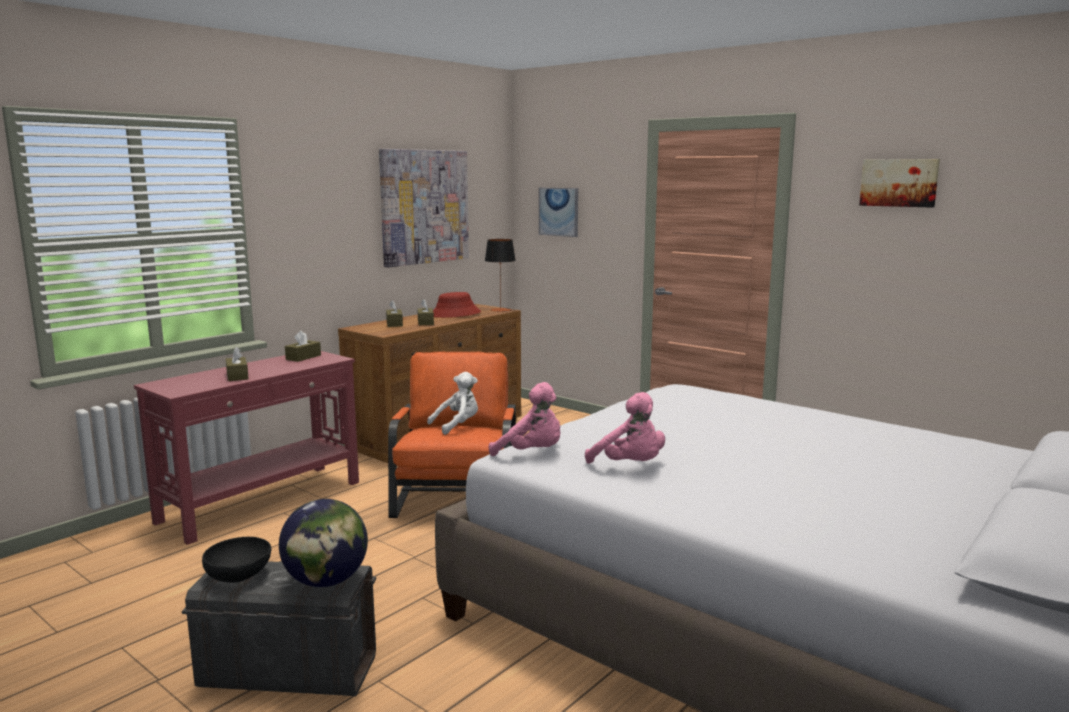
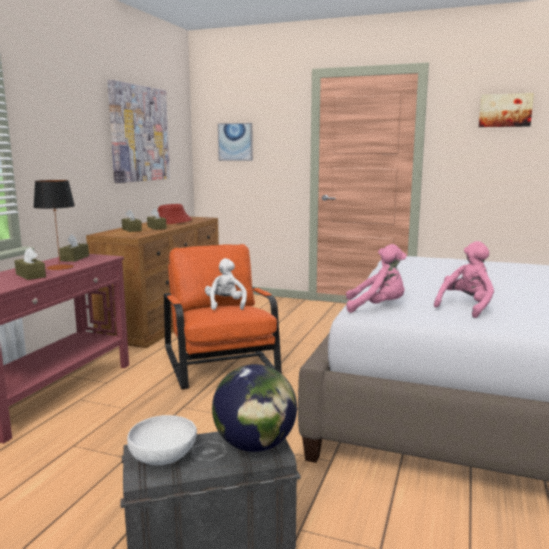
camera: 20 degrees left, 0 degrees up
(240, 575) = (164, 456): black bowl -> white bowl
(457, 425) = (226, 304): white plush toy -> white plush toy turned 45 degrees counterclockwise
(500, 310) = (202, 218): table lamp -> table lamp (60, 267)
(630, 466) = (466, 307): pink plush toy -> pink plush toy turned 75 degrees counterclockwise

